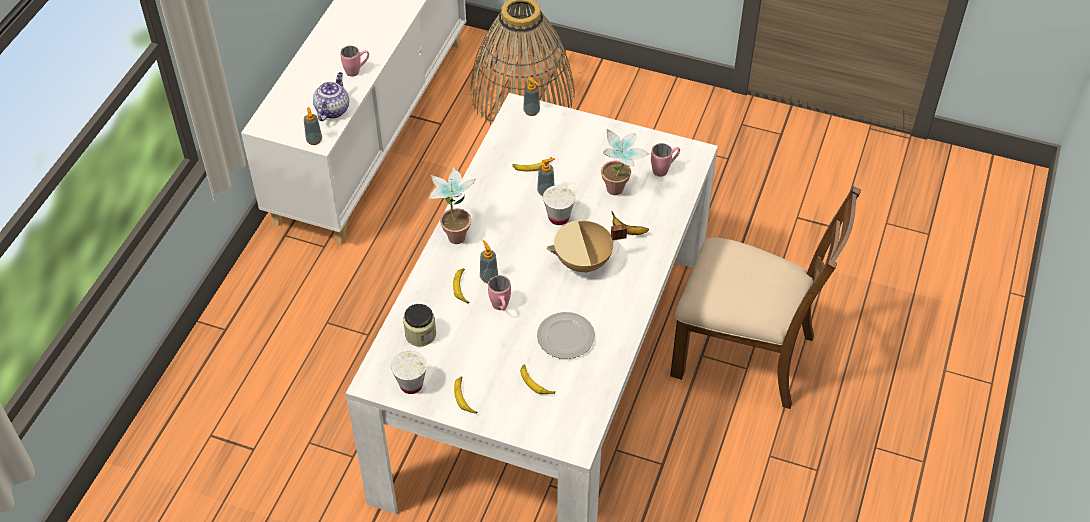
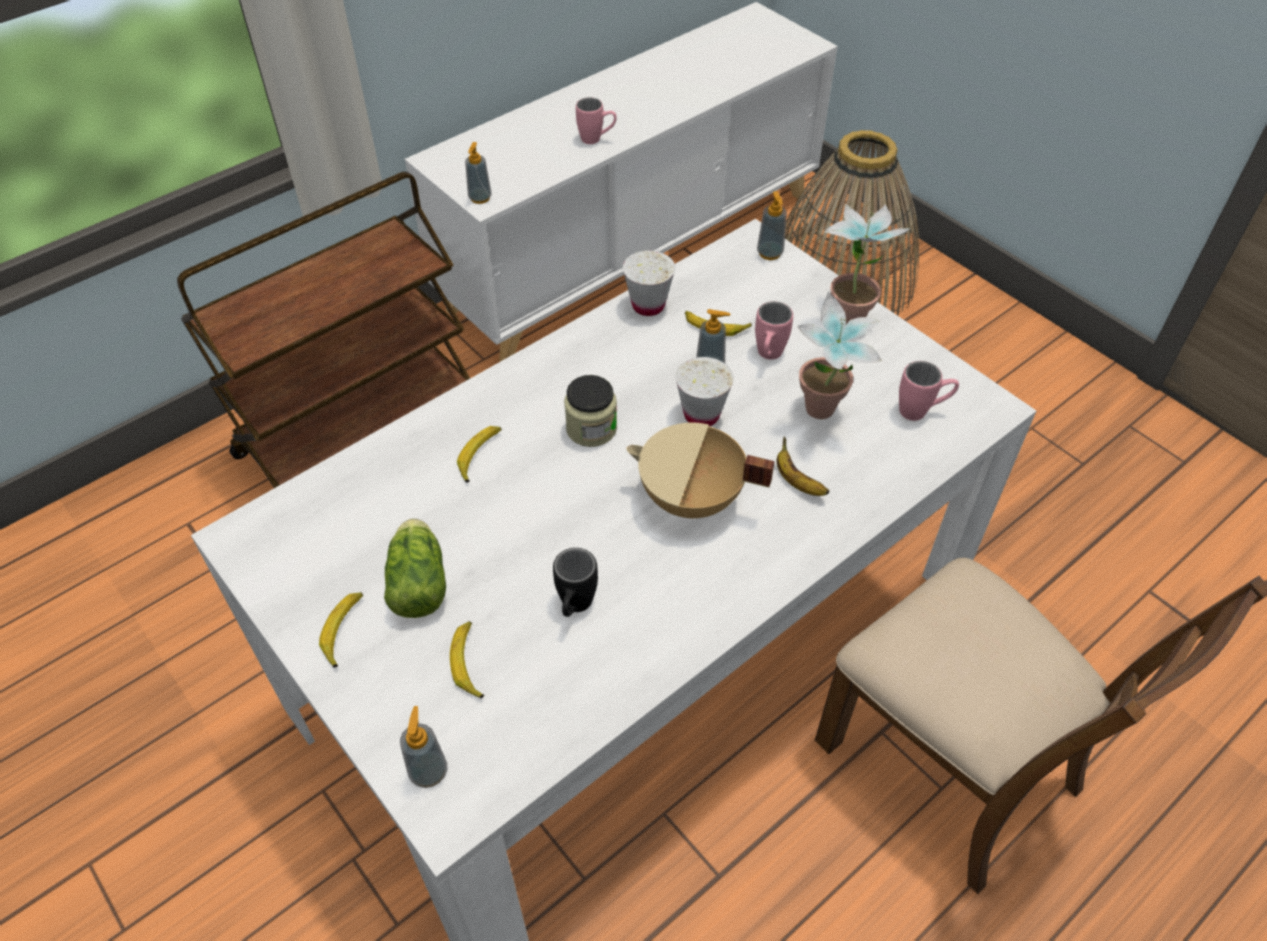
camera: 30 degrees right, 0 degrees up
(274, 325) = (359, 426): none -> brown cart
(332, 109) = (531, 171): teapot -> none
(411, 385) = (286, 569): white cup -> white cup (648, 305)
(420, 334) = (365, 497): jar -> jar (591, 428)
(455, 232) = (534, 372): potted plant -> potted plant (850, 315)
(481, 359) = (419, 580): none -> lettuce
(489, 277) = (530, 458): soap dispenser -> soap dispenser (428, 771)
(501, 308) = (511, 513): pink mug -> pink mug (768, 357)
(566, 337) = (574, 608): plate -> black mug

